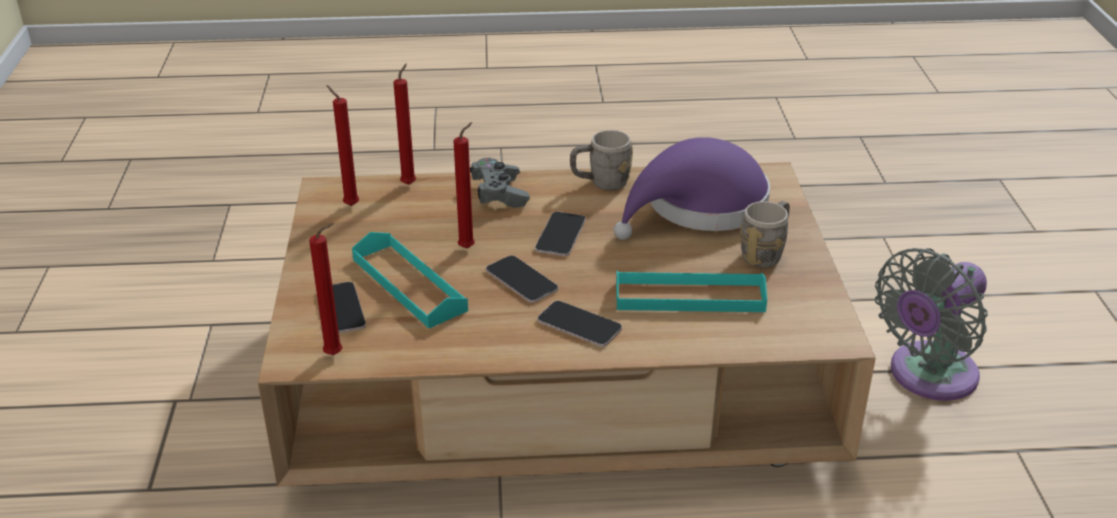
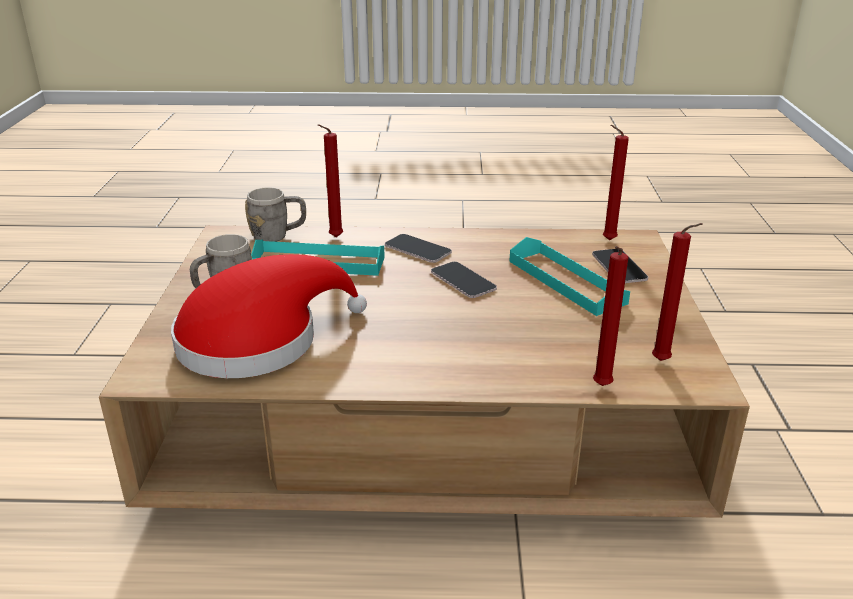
camera: 175 degrees left, 5 degrees down
(469, 247) = (515, 310): red candle -> red candle (334, 238)
(499, 194) = (486, 367): grey game controller -> none
(560, 235) = (420, 317): phone -> none
(601, 183) = (359, 376): grey mug -> grey mug (278, 235)
(699, 207) = (259, 339): purple hat -> red hat
(927, 376) = (79, 412): grey fan -> none

